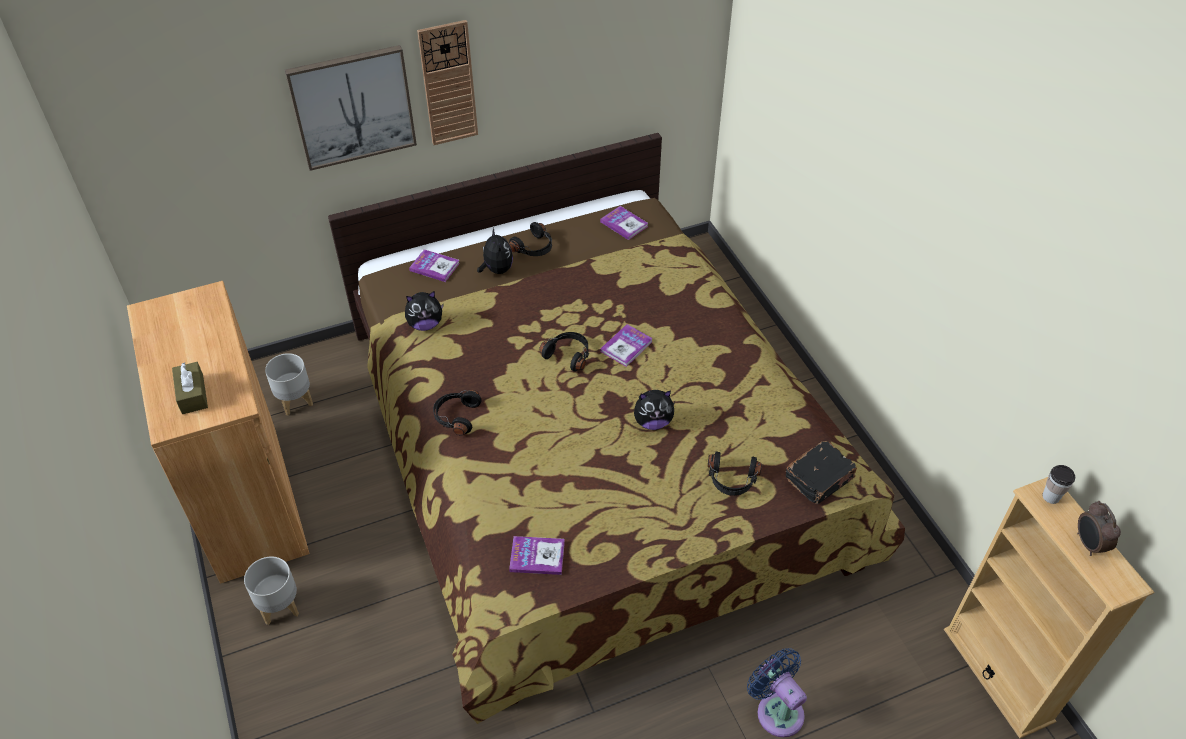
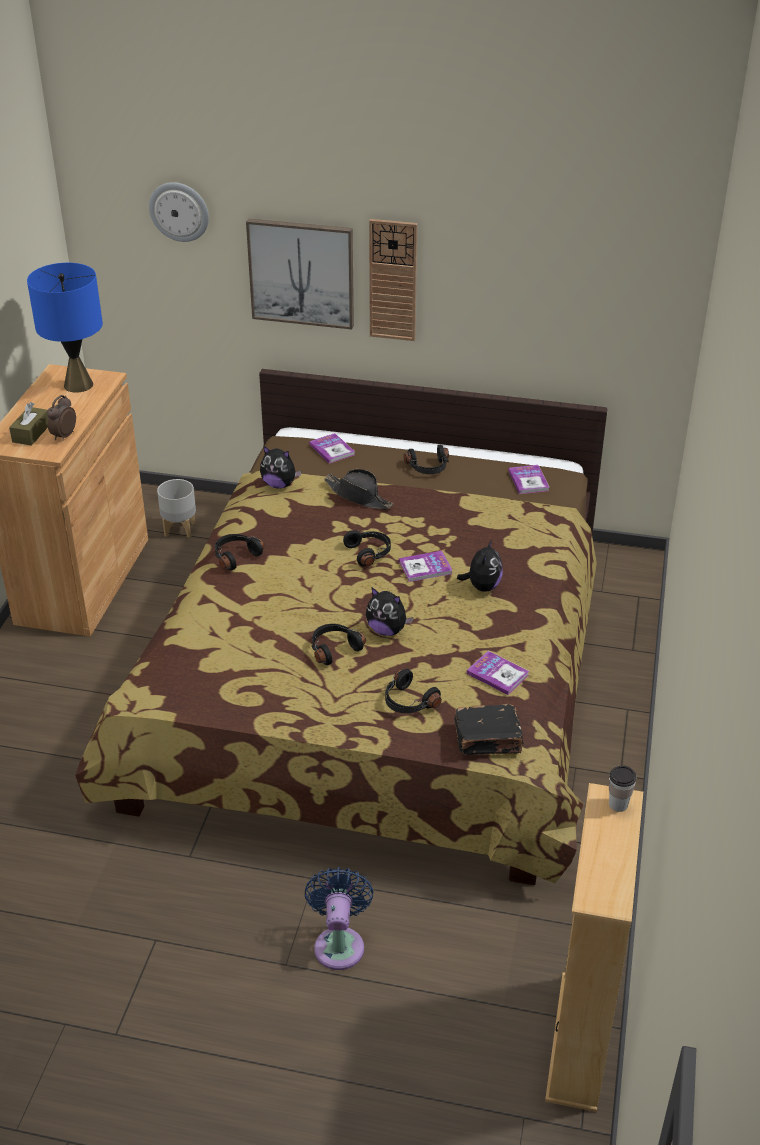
camera: 35 degrees right, 10 degrees down
(185, 316) = (78, 385): none -> blue table lamp
(202, 86) = (179, 211): none -> wall clock
(279, 607) = (36, 660): grey planter -> none
(496, 269) = (380, 471): plush toy -> plush toy (482, 586)
(506, 303) = (358, 496): none -> black hat
(537, 556) = (195, 676): book -> book (497, 674)
(627, 463) = (334, 649): none -> black headphones
(1088, 544) = (609, 854): alarm clock -> alarm clock (63, 436)

